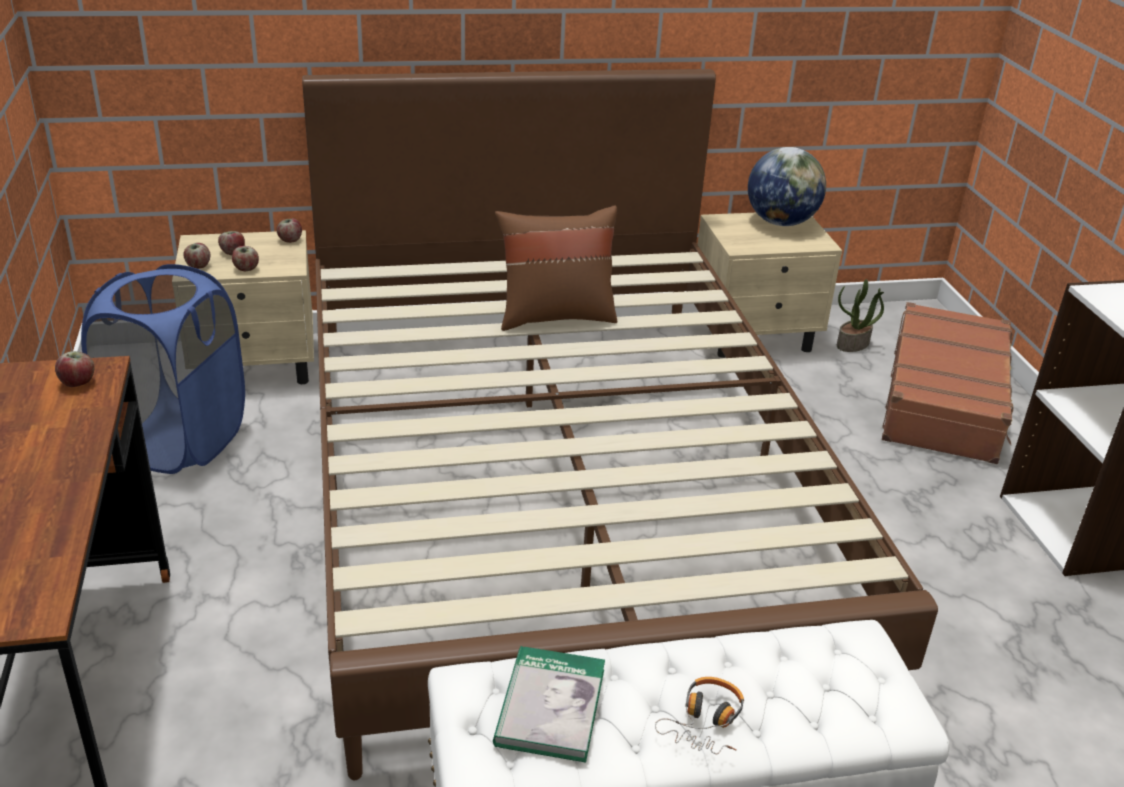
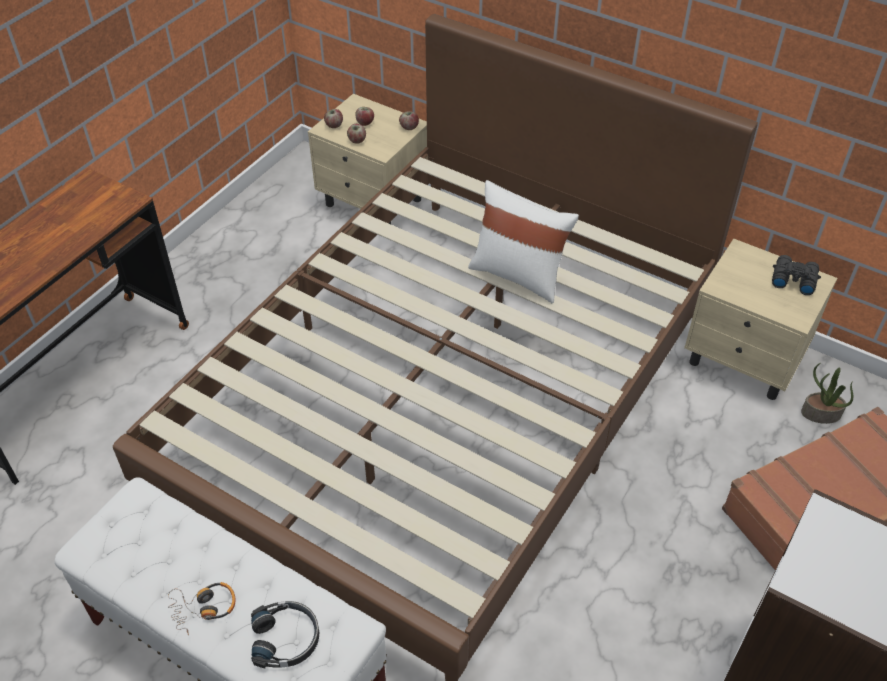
camera: 45 degrees right, 15 degrees up
(78, 383) = (110, 205): apple -> none
(179, 440) = (279, 237): blue laundry basket -> none
(550, 707) = (150, 540): book -> none
(555, 316) = (518, 275): brown pillow -> white pillow
(781, 222) = (792, 279): globe -> black binoculars
(820, 686) = (286, 639): none -> black headphones

